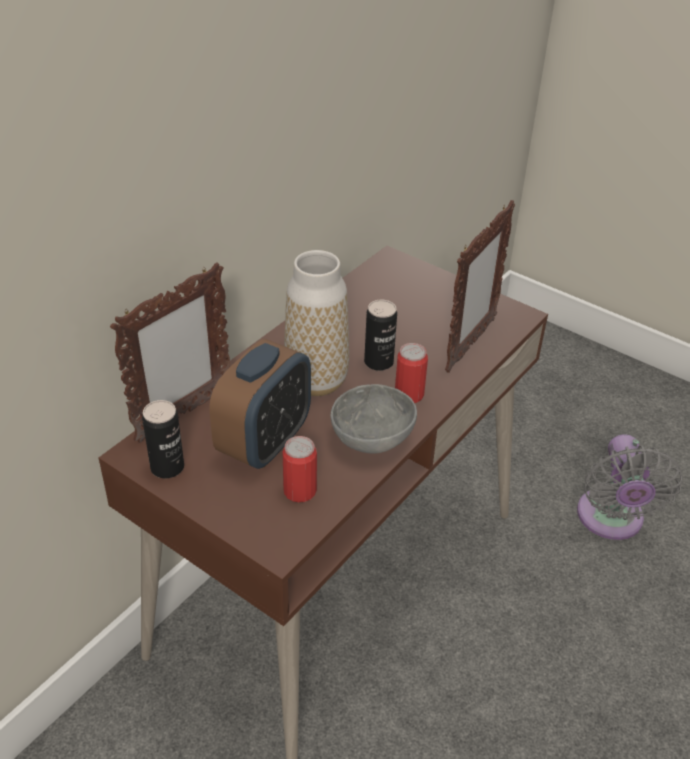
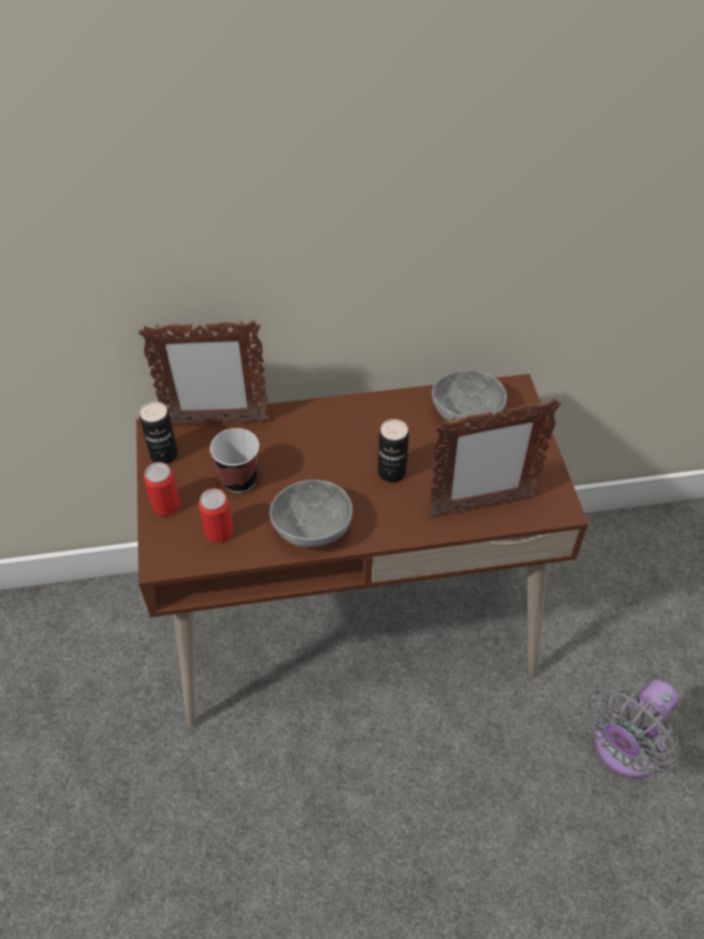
camera: 45 degrees right, 10 degrees up
(264, 443) = (239, 480): alarm clock -> cup
(316, 381) = (329, 457): vase -> none
(377, 293) = (466, 412): none -> grey bowl
(409, 394) = (380, 514): can -> can (166, 505)

